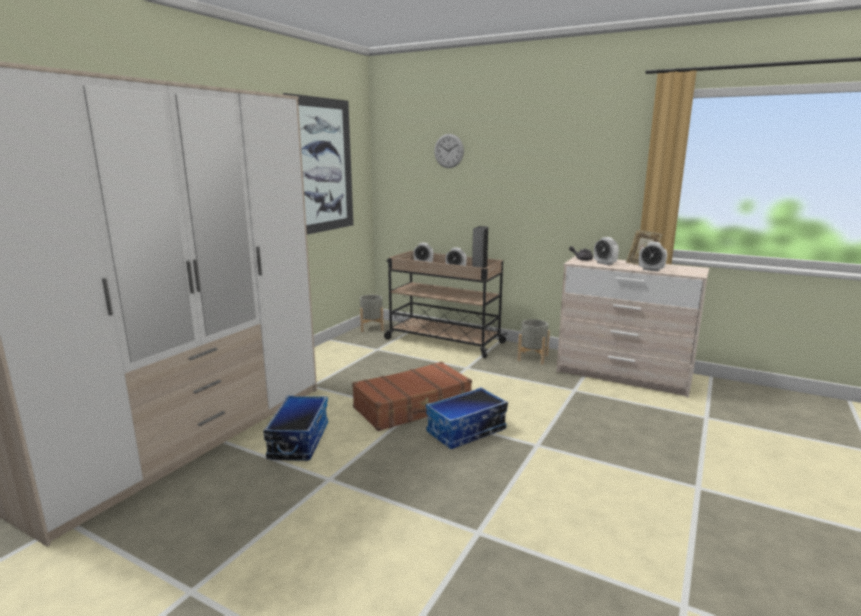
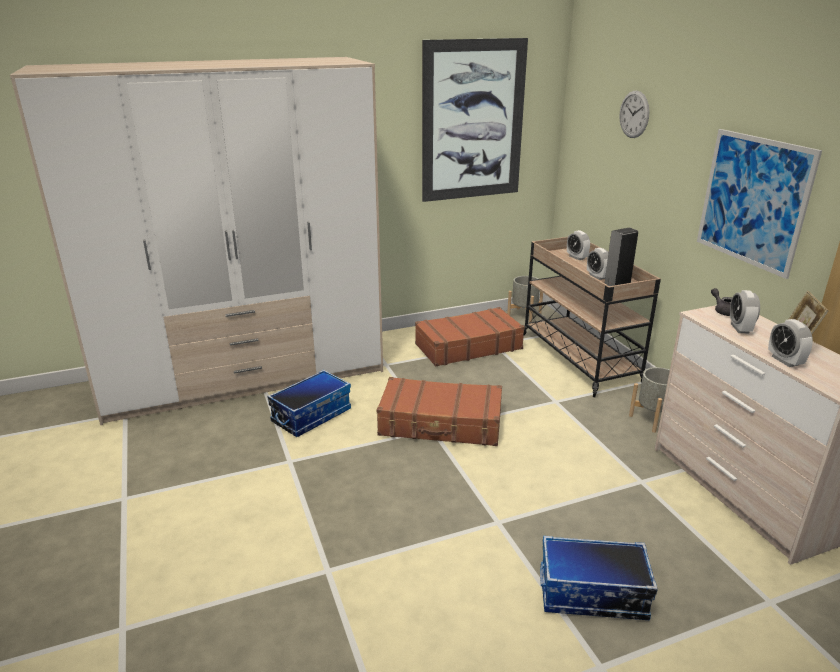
camera: 40 degrees right, 10 degrees up
(359, 356) = (468, 346): none -> brown suitcase
(466, 431) = (451, 473): storage box -> storage box (591, 595)
(566, 190) = (753, 201): none -> picture

